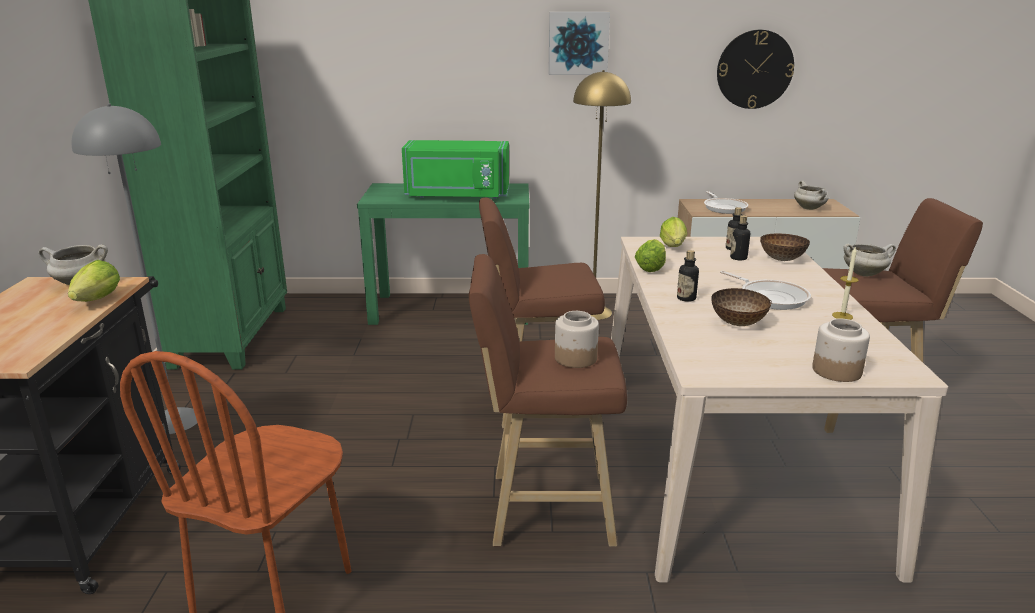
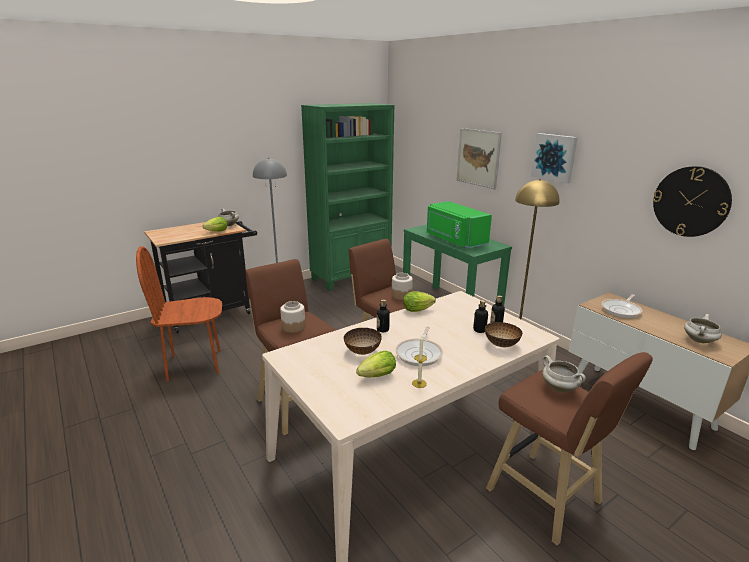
camera: 55 degrees right, 0 degrees up
(439, 62) = (478, 158): none -> picture
(673, 247) = (465, 308): lettuce -> lettuce (375, 377)
(836, 371) = (323, 394): jar -> jar (401, 295)

